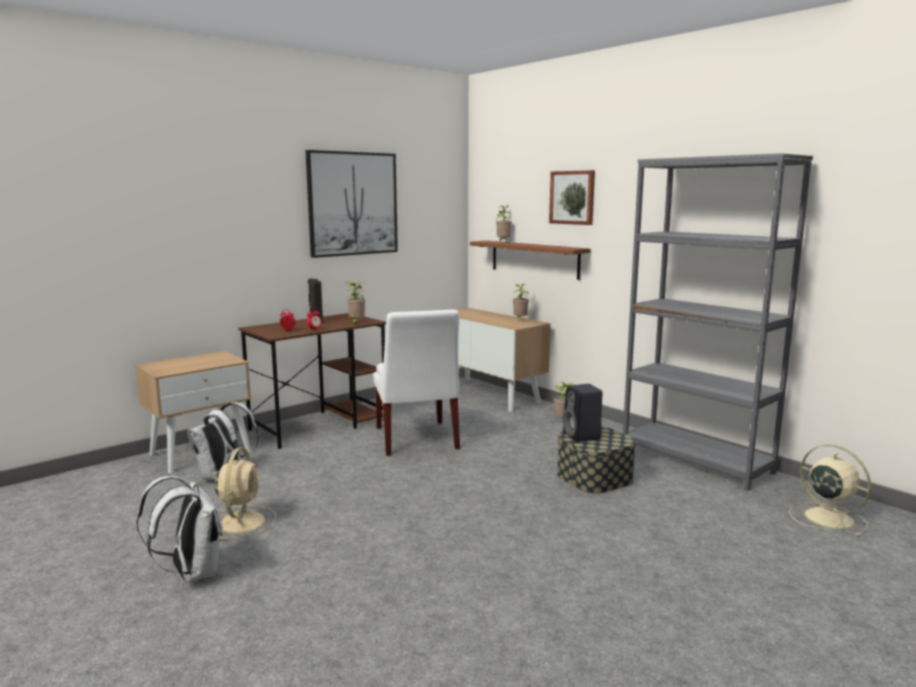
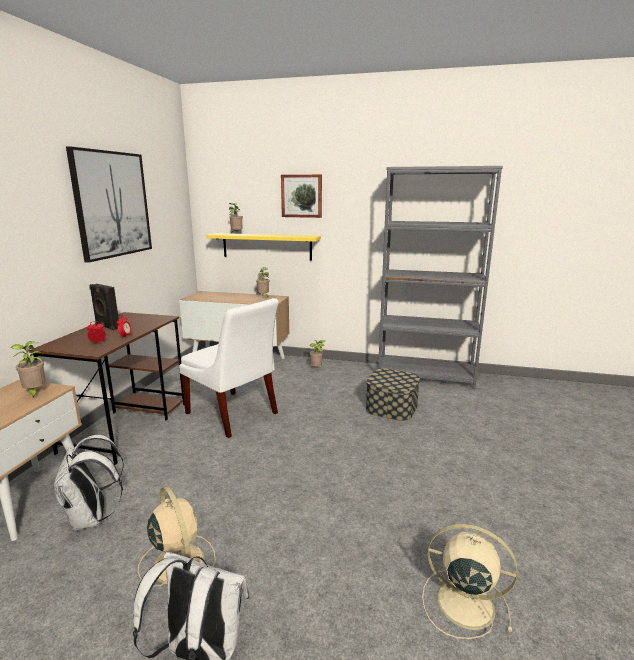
camera: 35 degrees left, 5 degrees up
(356, 323) = (153, 322): potted plant -> potted plant (35, 393)
(534, 259) = (266, 246): brown shelf -> yellow shelf
(582, 436) = (384, 380): black speaker -> none
(826, 517) = (527, 395): beige fan -> beige fan (462, 603)

